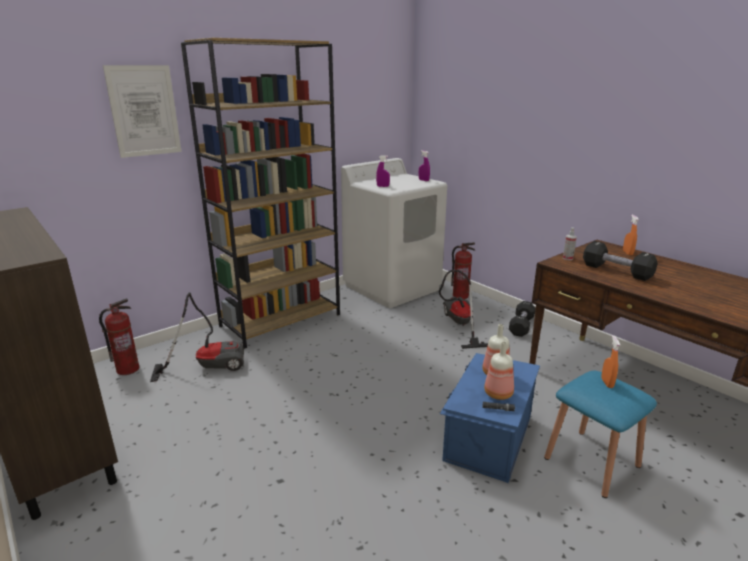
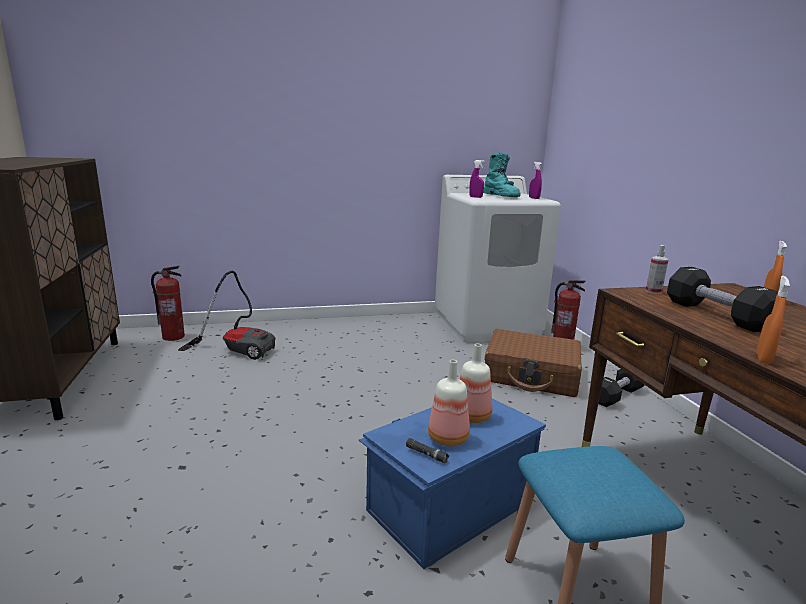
camera: 25 degrees right, 5 degrees down
(144, 111) = (227, 89): picture -> none
(281, 320) = (342, 328): brown bookcase -> none
(398, 181) = (501, 196): none -> turquoise boot
(459, 325) = (531, 375): vacuum cleaner -> brown suitcase
(607, 383) = (604, 464): orange spray bottle -> orange spray bottle (763, 359)

